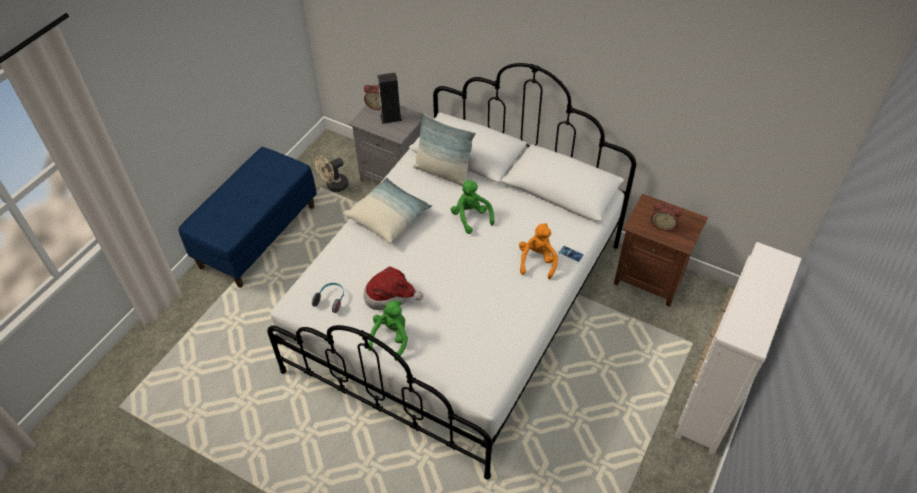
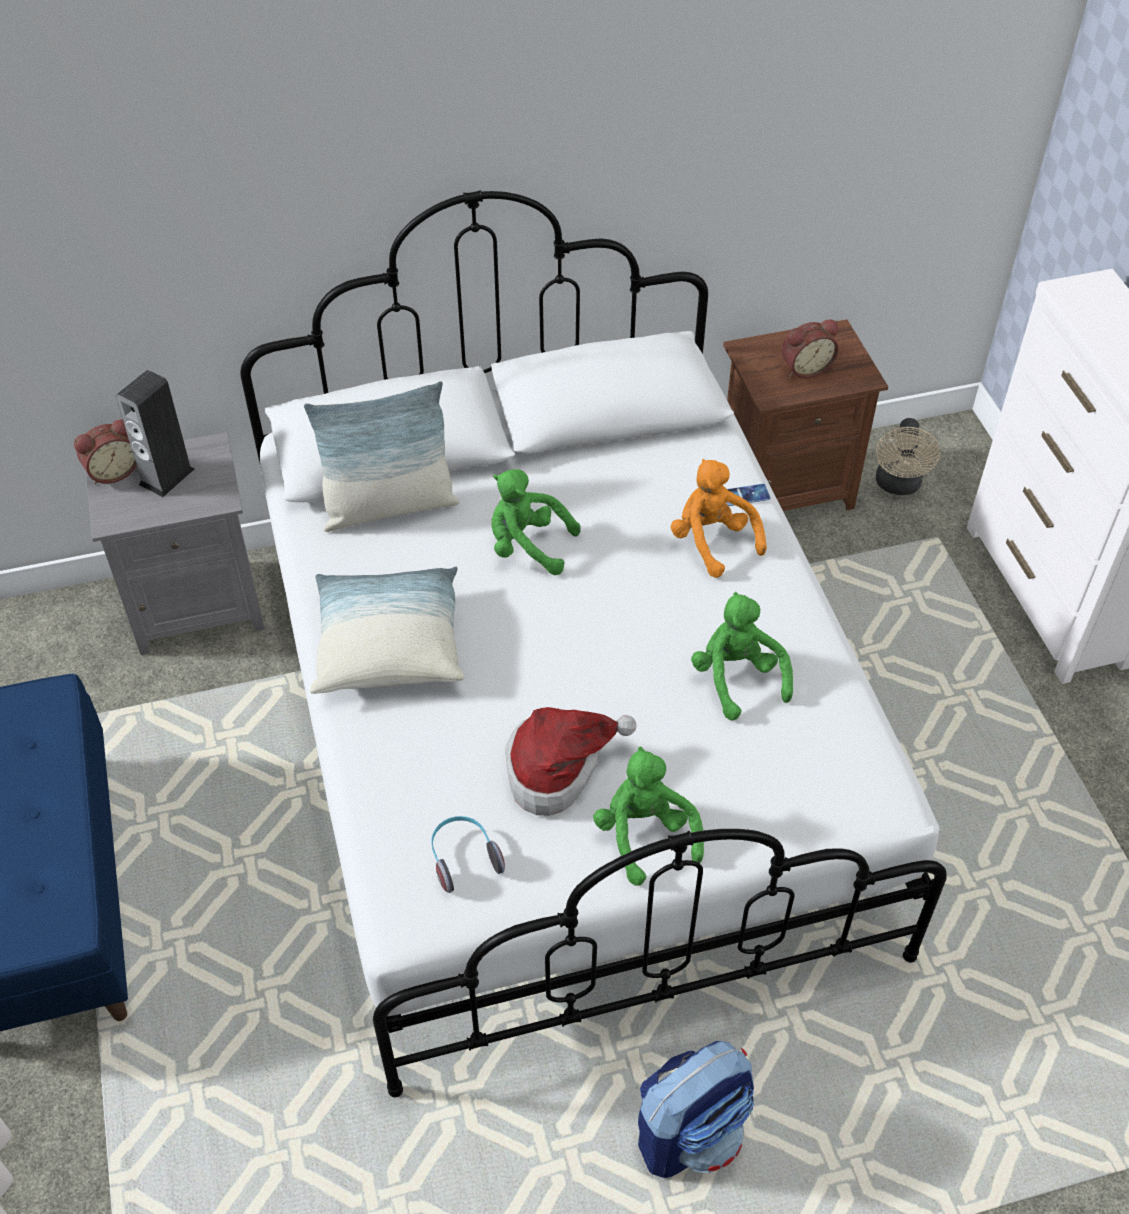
camera: 45 degrees left, 0 degrees up
(334, 186) = (99, 699): beige fan -> beige fan (898, 486)
(350, 462) = (691, 1131): none -> backpack
(485, 313) = (737, 678): none -> green plush toy

